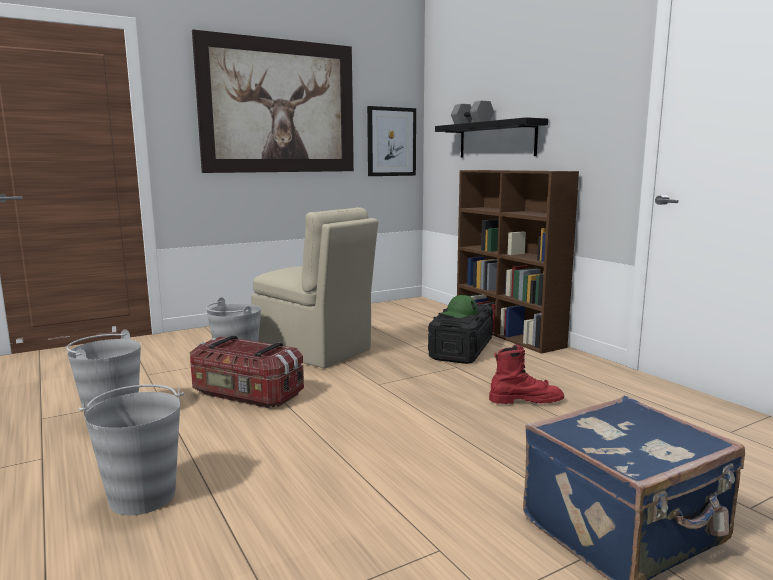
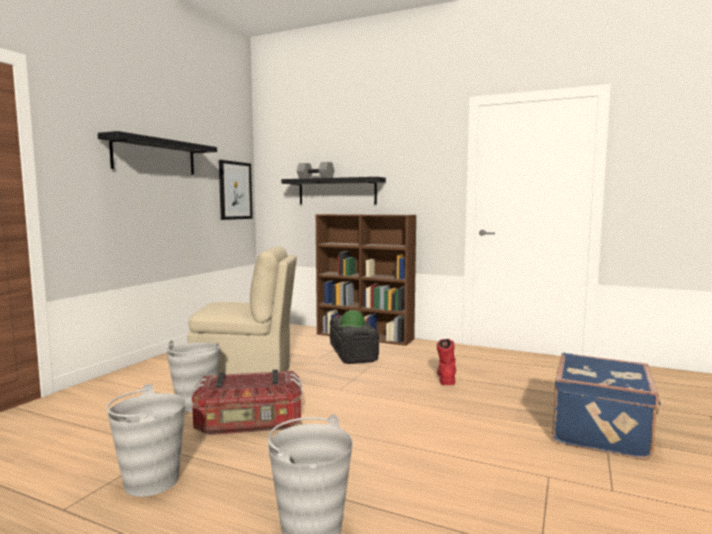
camera: 35 degrees left, 5 degrees down
(279, 107) = (155, 156): picture -> black shelf
(525, 401) = (446, 377): red boot -> red boot turned 45 degrees counterclockwise

